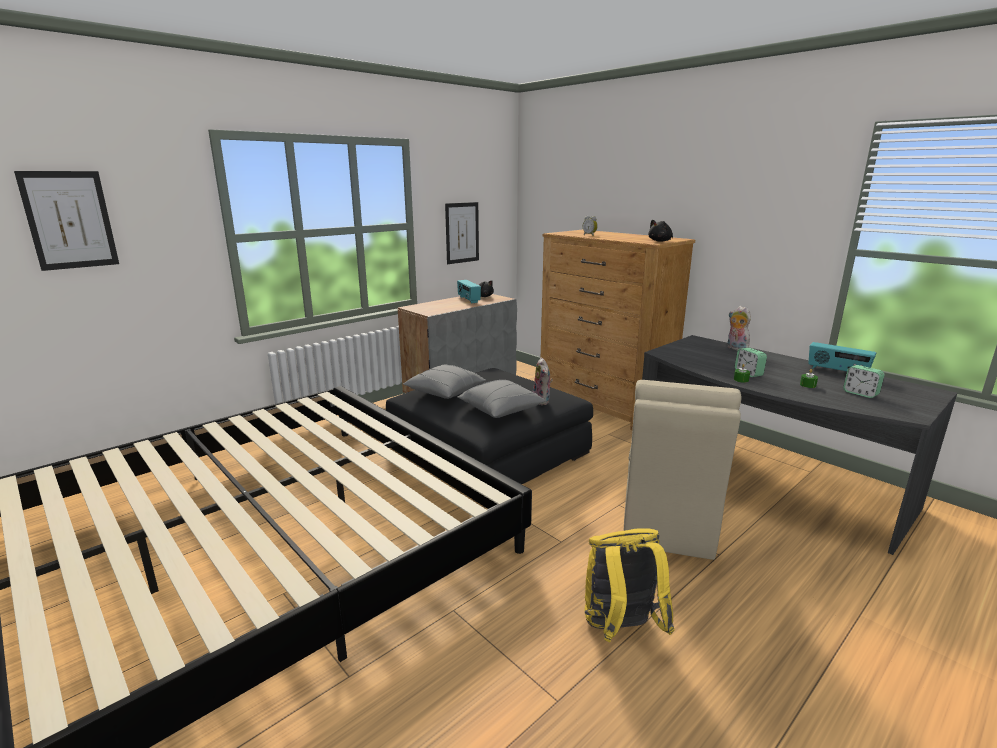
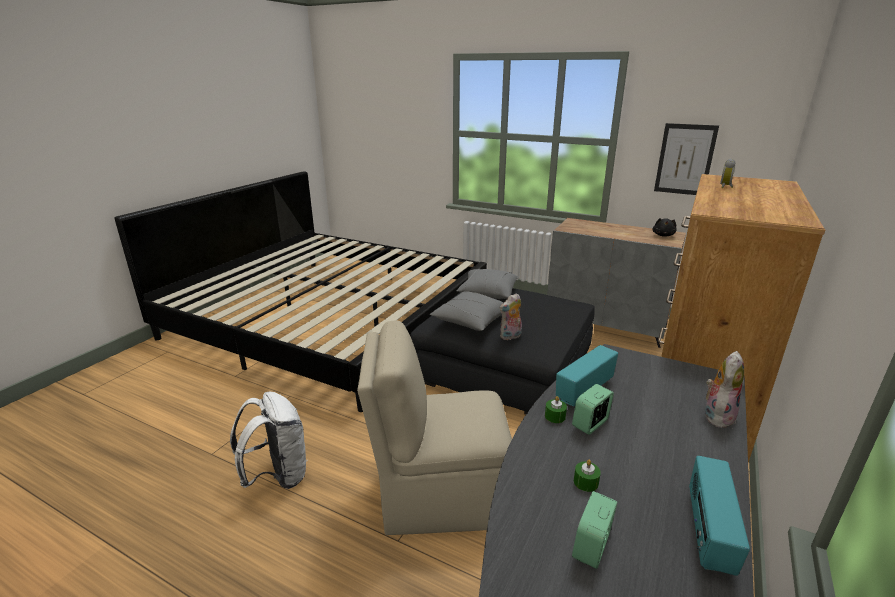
camera: 70 degrees right, 5 degrees up
(69, 220) = (379, 111): picture -> none
(468, 300) = (637, 232): radio -> radio (583, 390)
(620, 629) = (278, 476): yellow backpack -> white backpack
(660, 241) = (737, 213): black plush toy -> none

